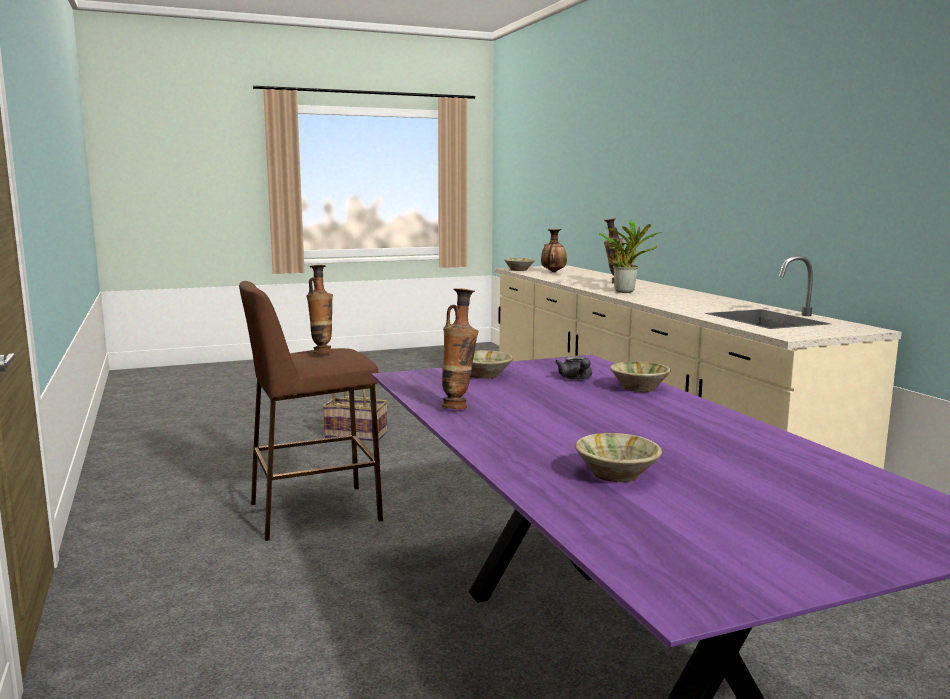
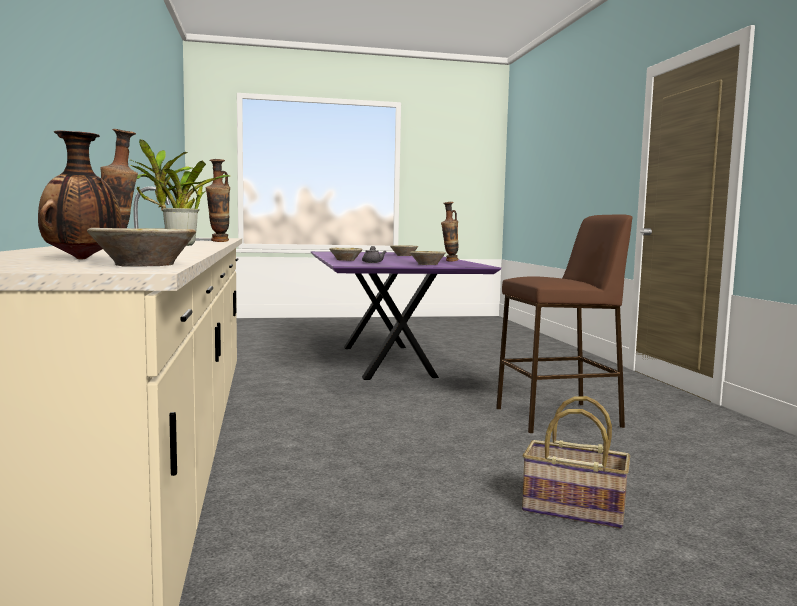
camera: 170 degrees left, 5 degrees down
(322, 353) = (555, 277): vase -> vase (219, 242)

